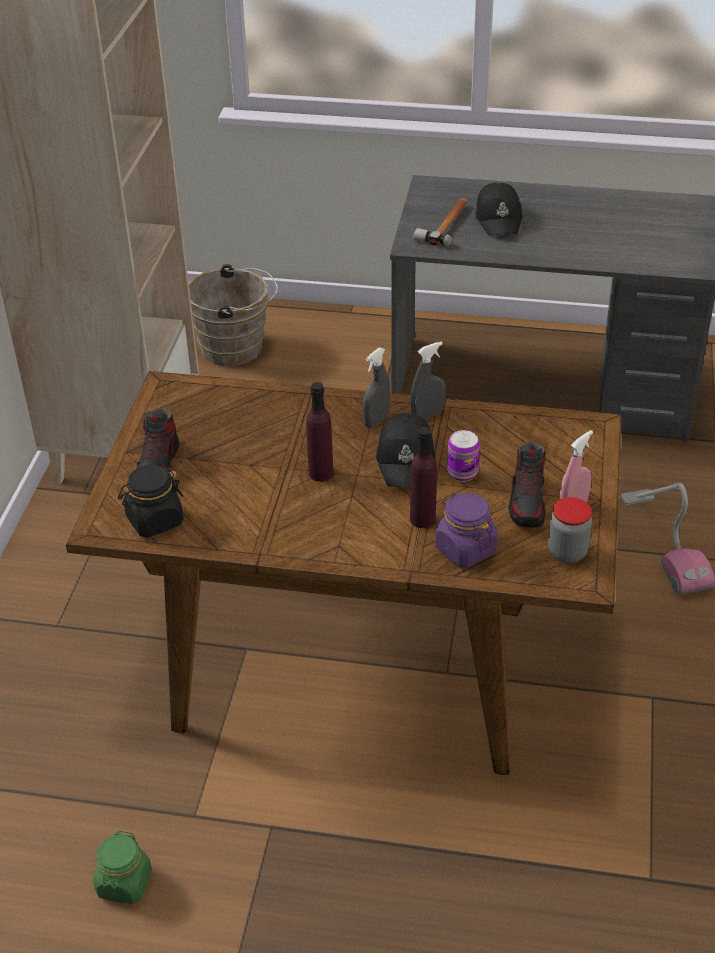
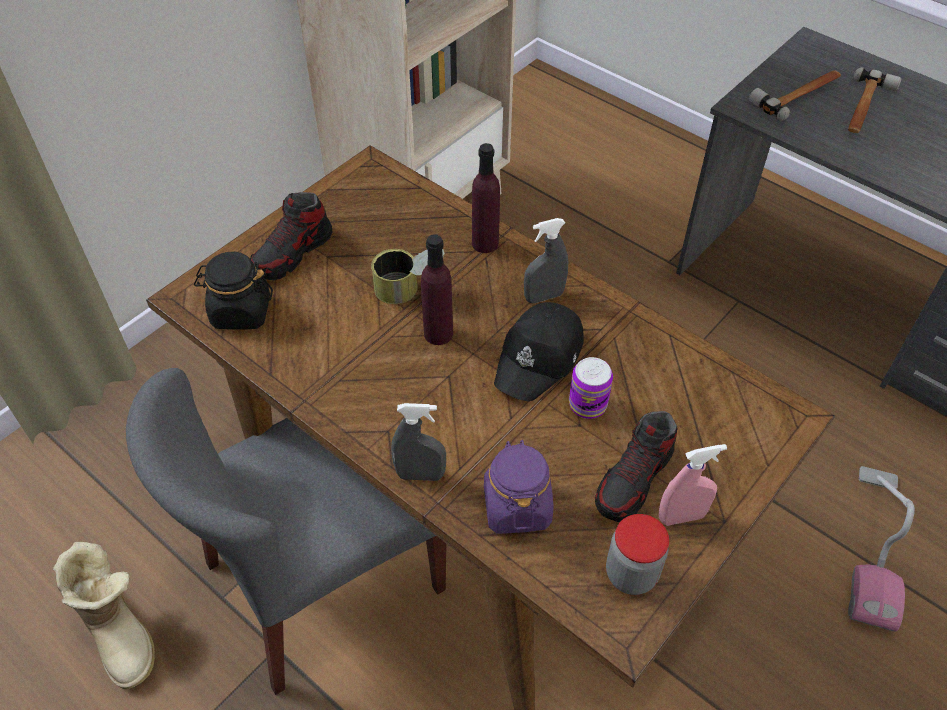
camera: 30 degrees right, 10 degrees up
(124, 883) = (121, 631): green jar -> boot
(237, 348) = (579, 147): brown bucket -> none
(271, 759) = (323, 578): none -> grey chair
(273, 455) = (409, 290): none -> can
(422, 519) = (499, 443): purple bottle -> purple bottle (485, 243)
(427, 415) = (603, 314): grey spray bottle -> grey spray bottle (420, 475)
(499, 218) = (865, 108): black cap -> hammer

